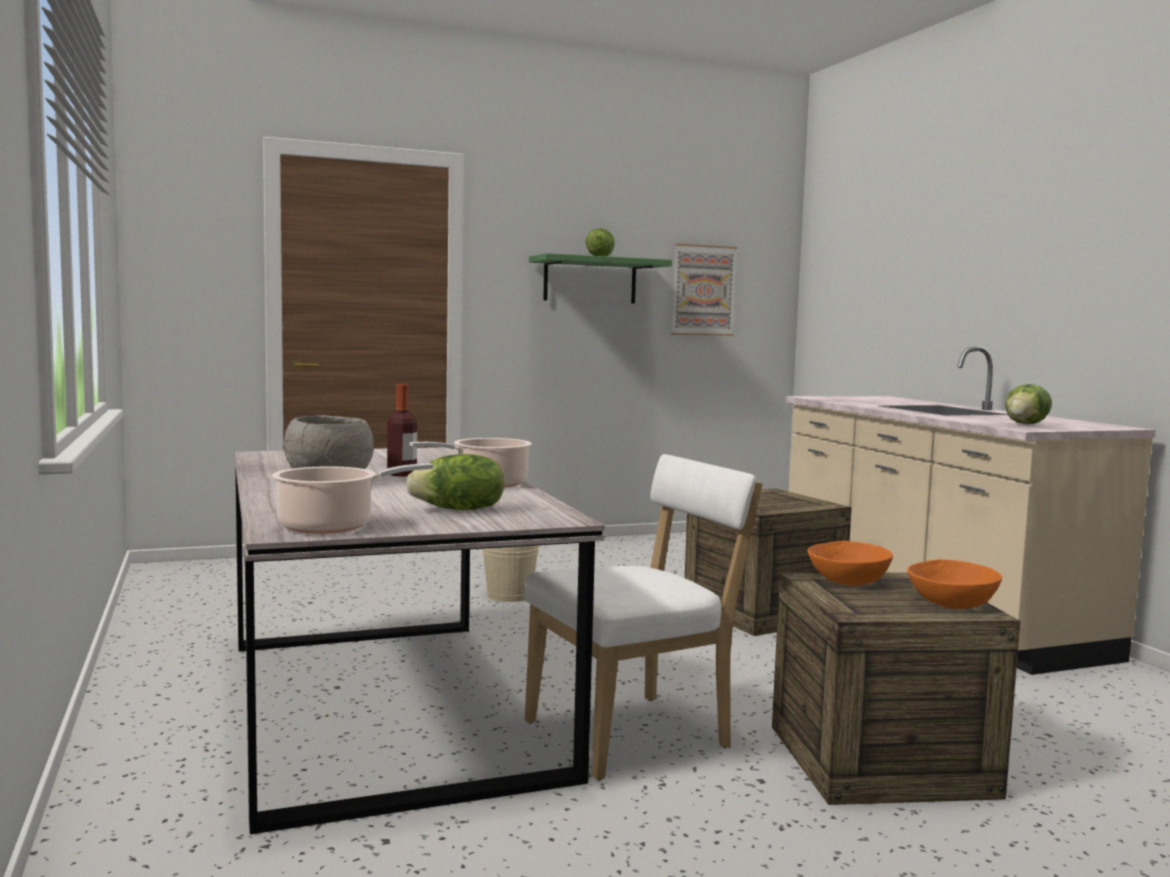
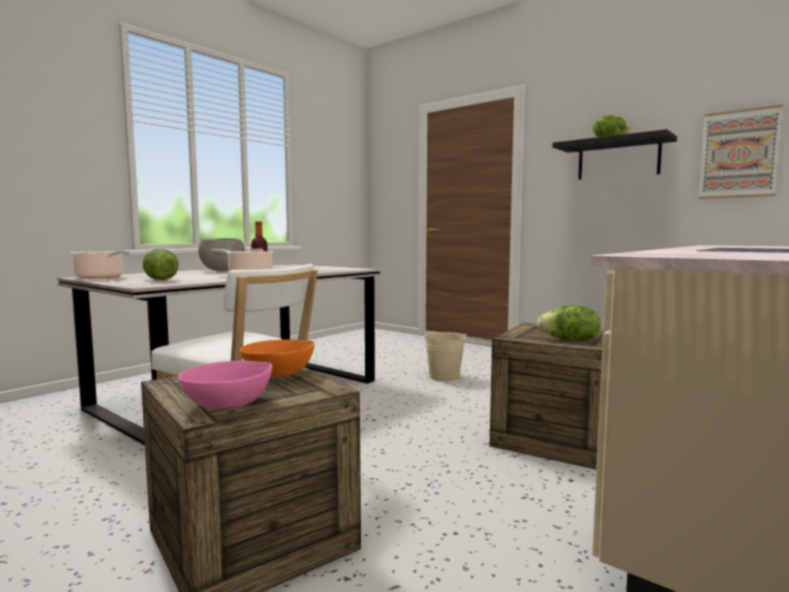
camera: 60 degrees right, 0 degrees up
(590, 280) = (618, 159): green shelf -> black shelf
(952, 604) = (227, 404): orange bowl -> pink bowl
(1027, 424) = (702, 254): lettuce -> lettuce (570, 340)

